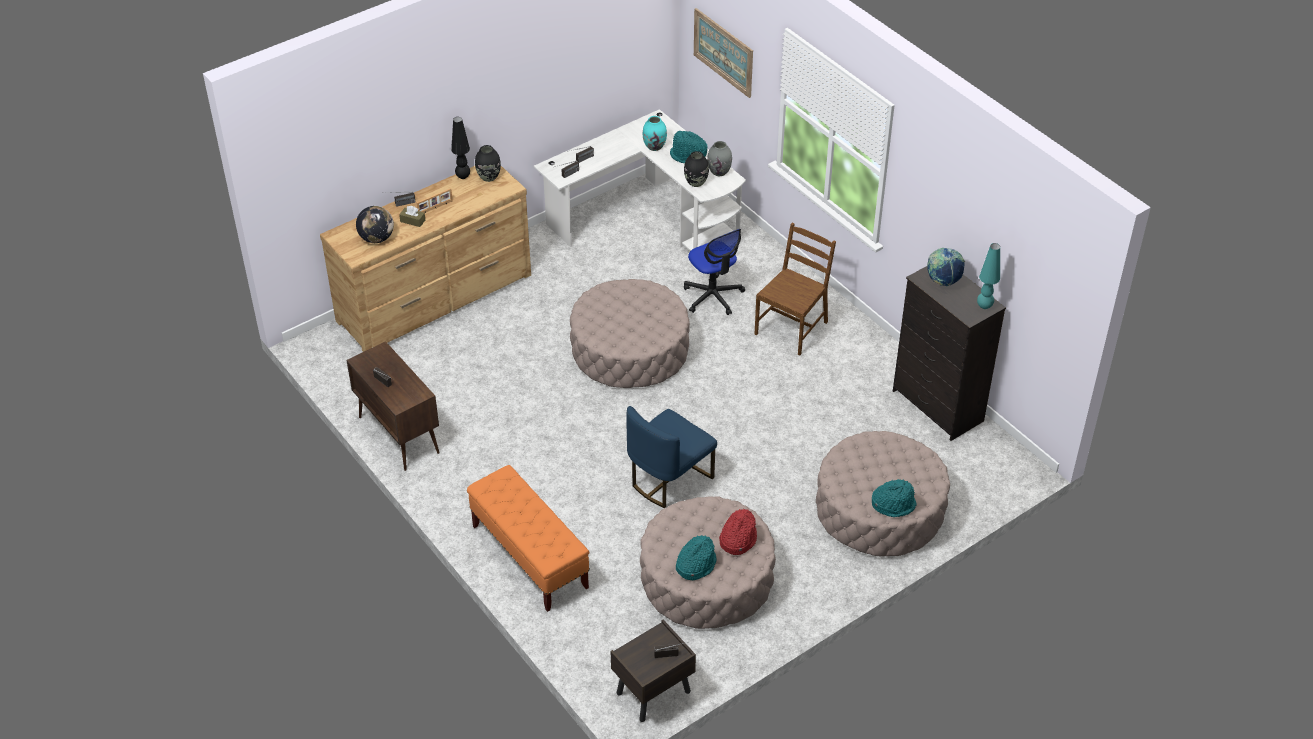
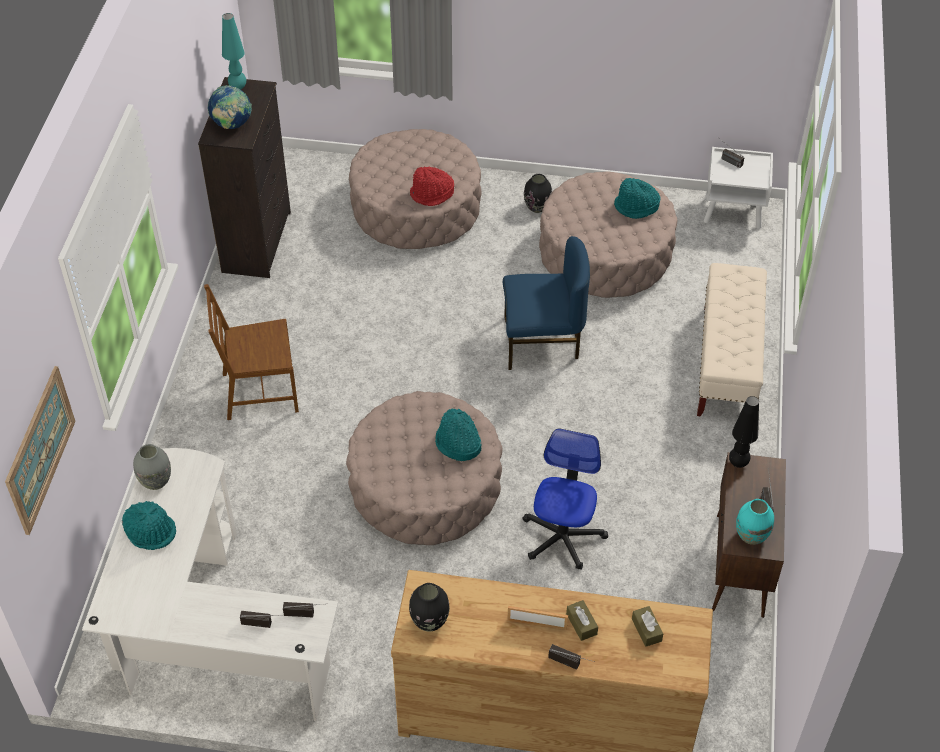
camera: 135 degrees left, 5 degrees up
(377, 238) = (646, 630): globe -> brown tissue box
(463, 177) = (457, 647): black table lamp -> black table lamp (738, 463)
(529, 557) = (727, 364): orange bench -> beige bench
(653, 693) = (733, 212): brown nightstand -> white nightstand
(654, 146) = (165, 574): turquoise vase -> turquoise vase (751, 536)
(696, 183) = (196, 487): black vase -> black vase (537, 207)
(713, 296) = (277, 480): office chair -> office chair (562, 536)
(737, 539) = (583, 202): red hat -> red hat (432, 194)
(893, 504) = (439, 147): turquoise hat -> turquoise hat (457, 444)

